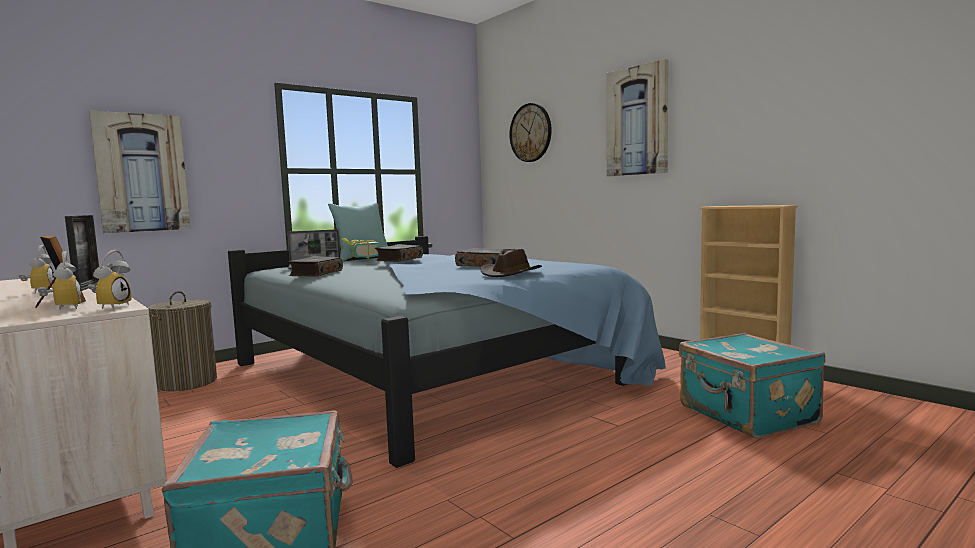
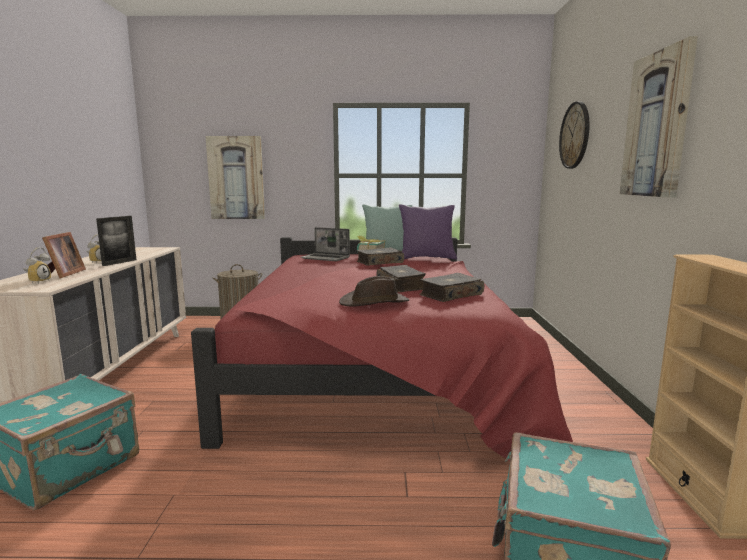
camera: 40 degrees right, 5 degrees up
(111, 307) = (49, 286): alarm clock -> none
(315, 274) = (297, 267): book -> book (450, 295)
(426, 254) = (427, 258): none -> purple pillow
(433, 372) = (376, 369): blue bed -> red bed

